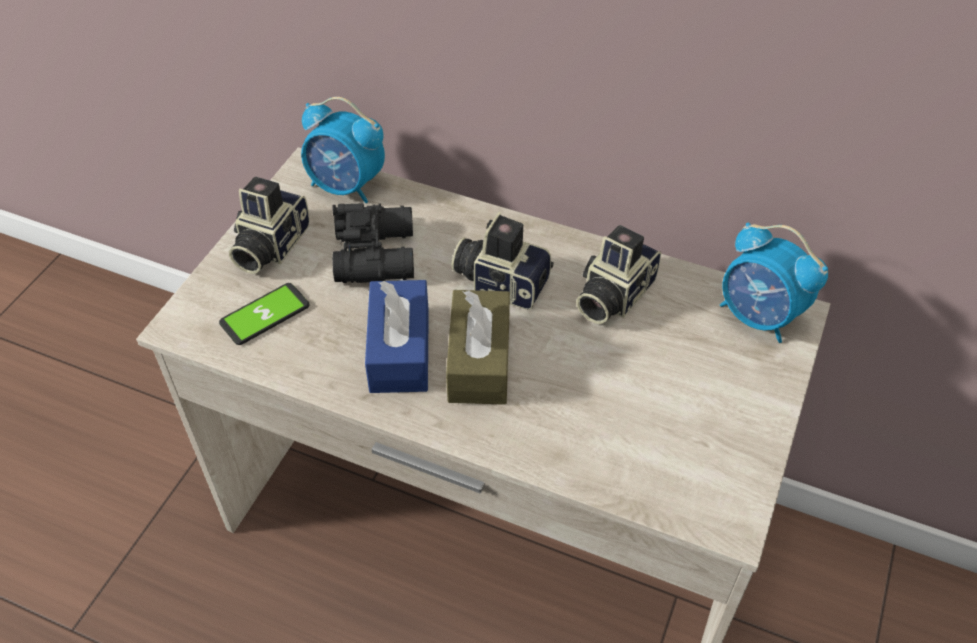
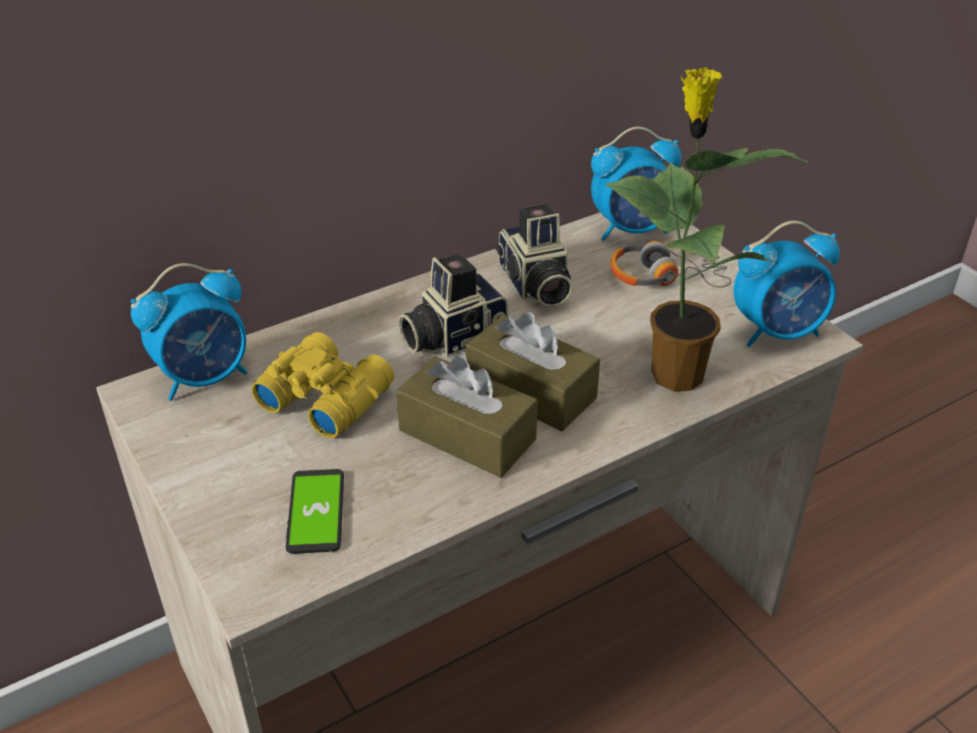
camera: 55 degrees left, 10 degrees down
(269, 246) = (218, 468): camera -> none
(378, 253) = (325, 396): black binoculars -> yellow binoculars
(400, 350) = (467, 435): blue tissue box -> brown tissue box
(582, 440) = (674, 373): none -> potted plant
(711, 490) = (777, 332): none -> alarm clock
(713, 372) = (665, 276): none -> headphones

